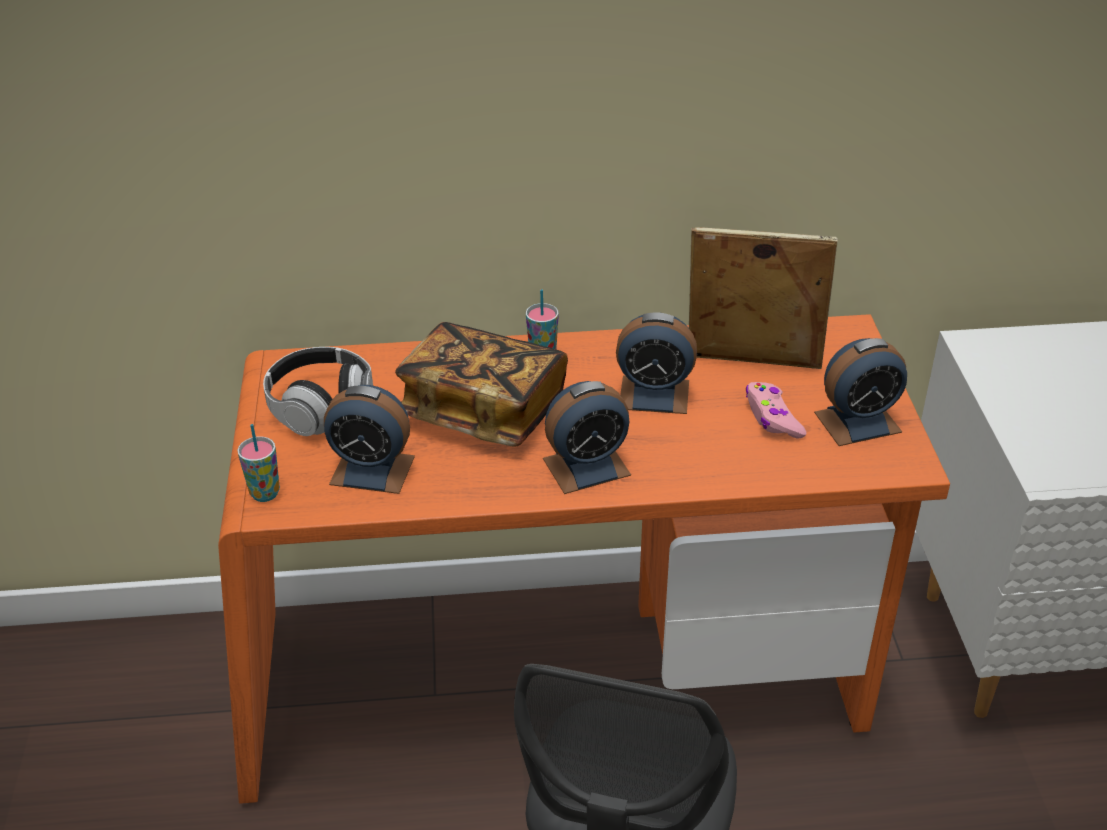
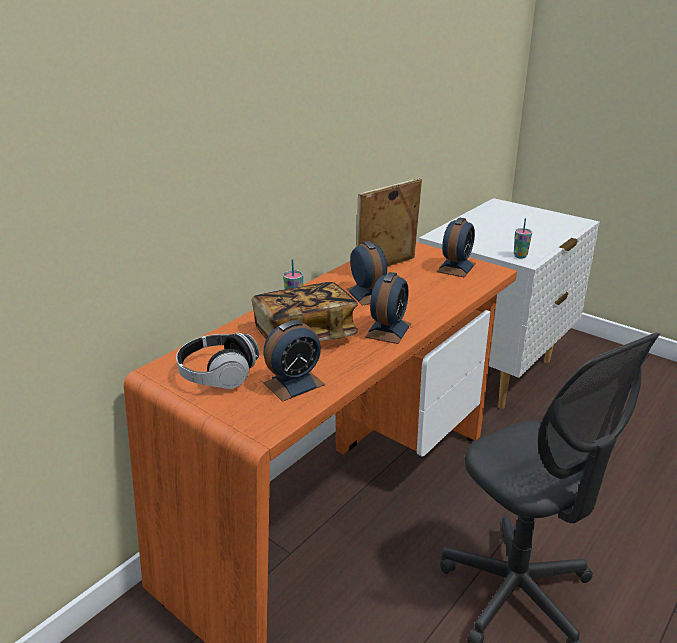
camera: 45 degrees left, 10 degrees down
(265, 493) = (253, 425): cup -> cup (520, 256)
(654, 394) = (368, 294): alarm clock -> alarm clock turned 75 degrees counterclockwise
(772, 418) = (425, 280): pink game controller -> none

